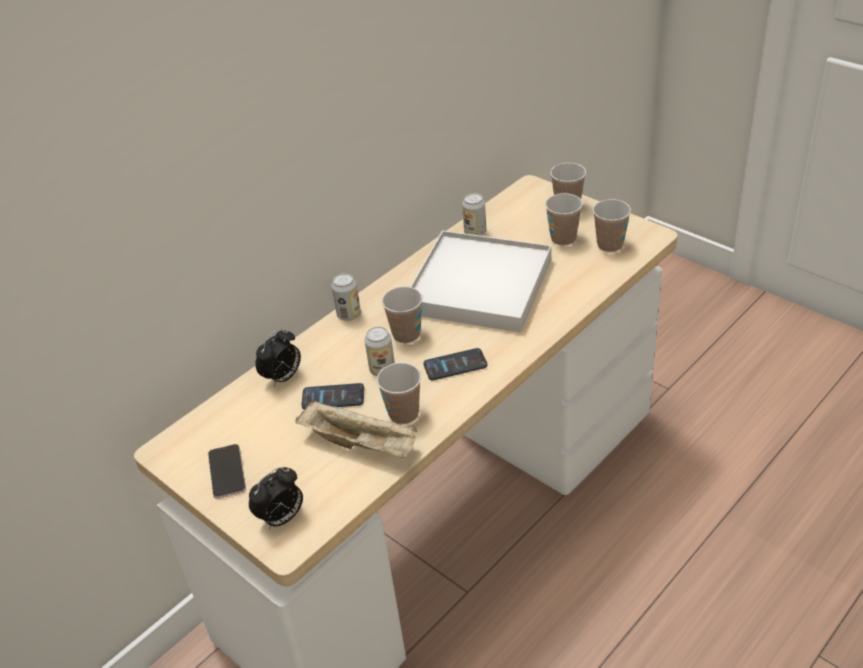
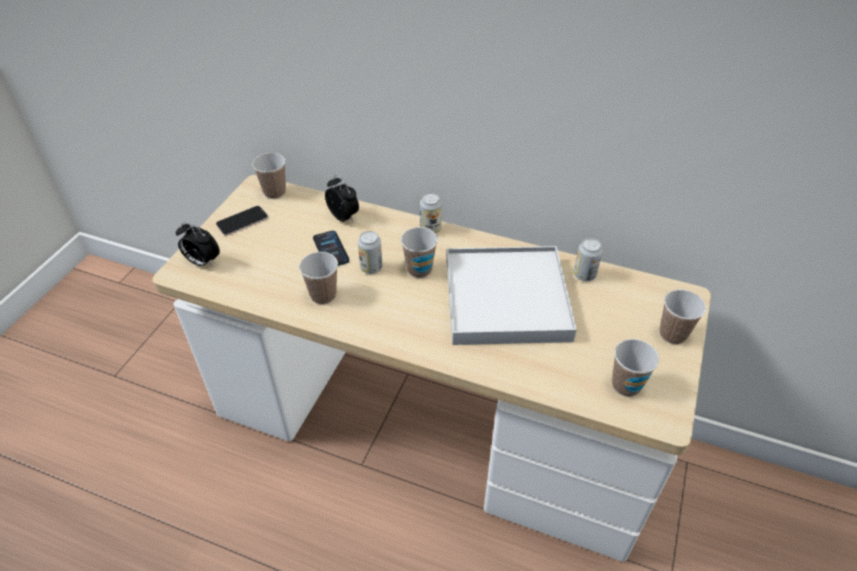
camera: 65 degrees right, 5 degrees up
(283, 378) = (344, 217): alarm clock -> alarm clock turned 150 degrees counterclockwise
(361, 444) = (284, 280): beige tray -> none
(455, 365) = (392, 311): phone -> none
(563, 238) = (614, 343): cup -> cup (274, 192)

